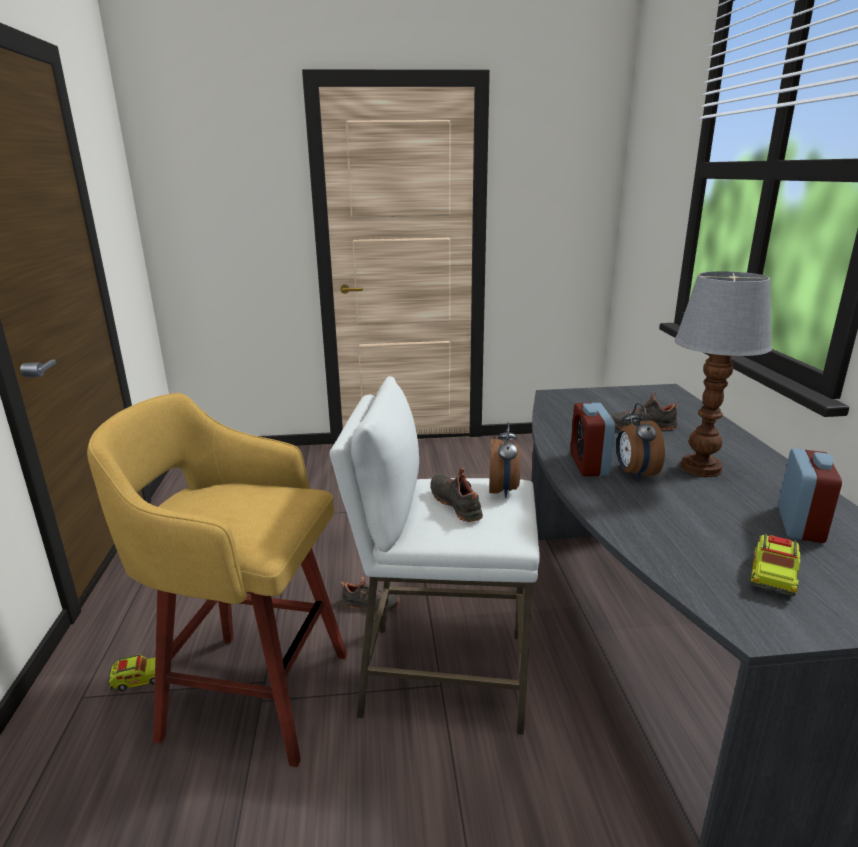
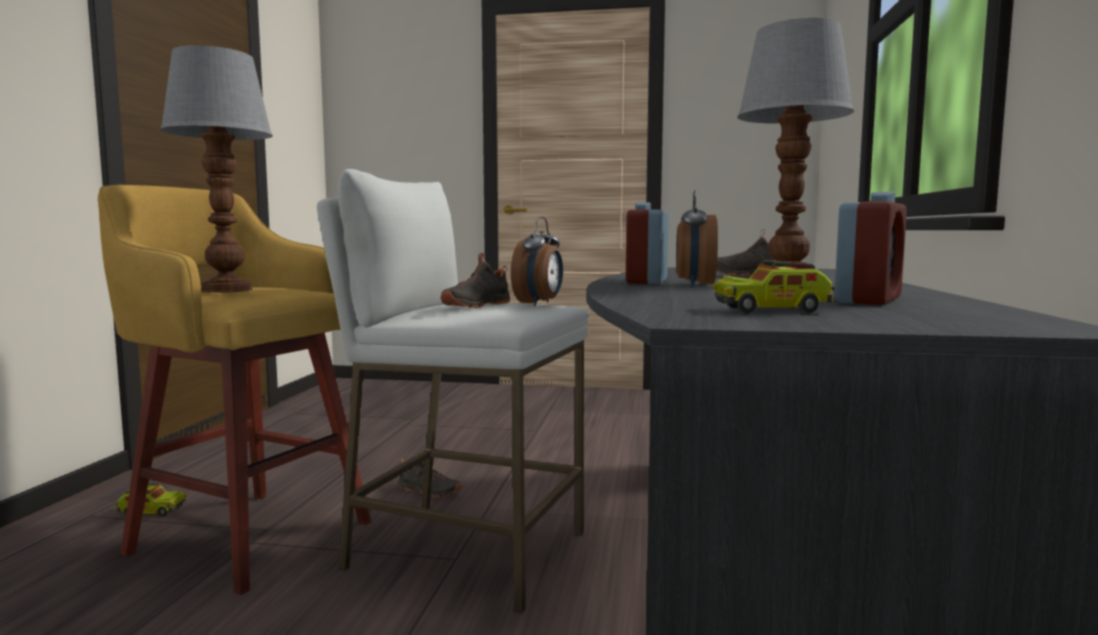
camera: 15 degrees right, 15 degrees down
(232, 520) = (228, 290): none -> table lamp
(457, 504) = (475, 305): black shoe -> black shoe turned 135 degrees counterclockwise
(772, 576) = (772, 310): toy truck -> toy truck turned 45 degrees clockwise

